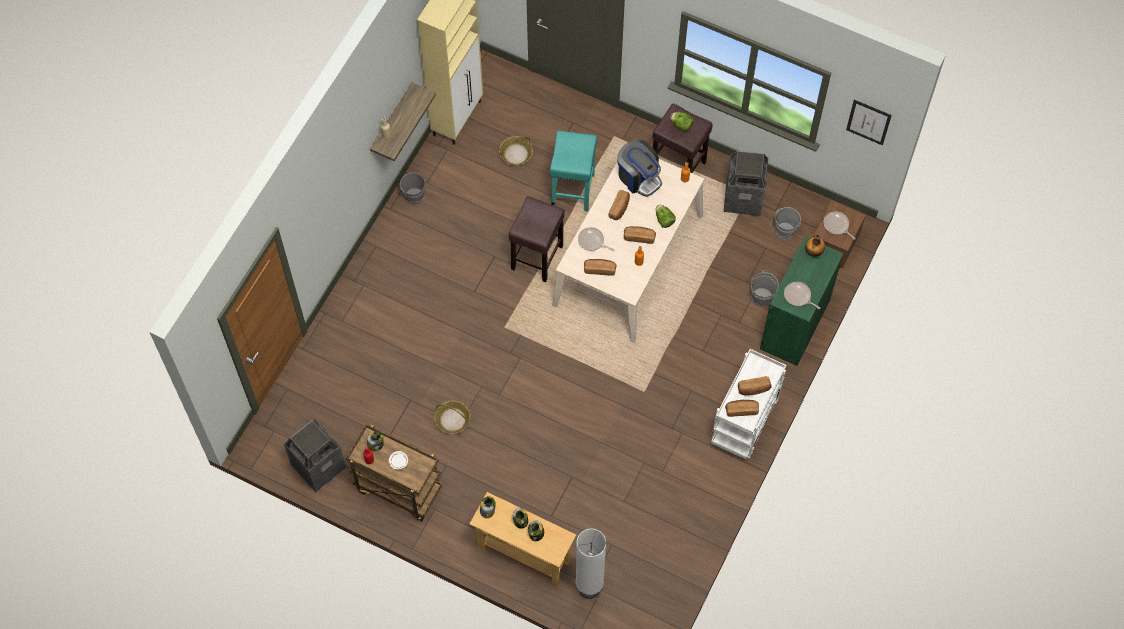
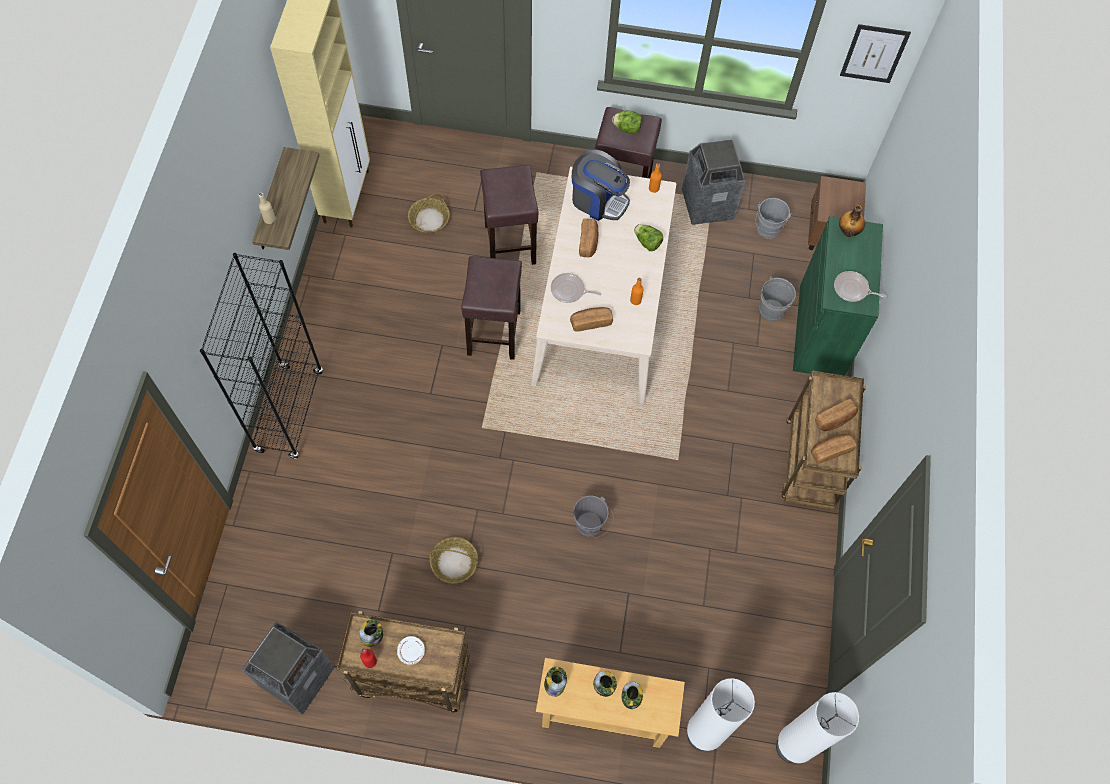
camera: 20 degrees left, 0 degrees up
(366, 277) = (290, 411): none -> black bookcase
(415, 198) = (324, 301): grey bucket -> grey bucket (591, 526)
(572, 189) = (509, 243): turquoise stool -> brown stool
(639, 237) = (625, 270): bread -> none
(650, 615) = (790, 748): none -> white floor lamp
(744, 424) = (810, 465): white cart -> brown cart
(837, 225) = (839, 202): frying pan -> none

